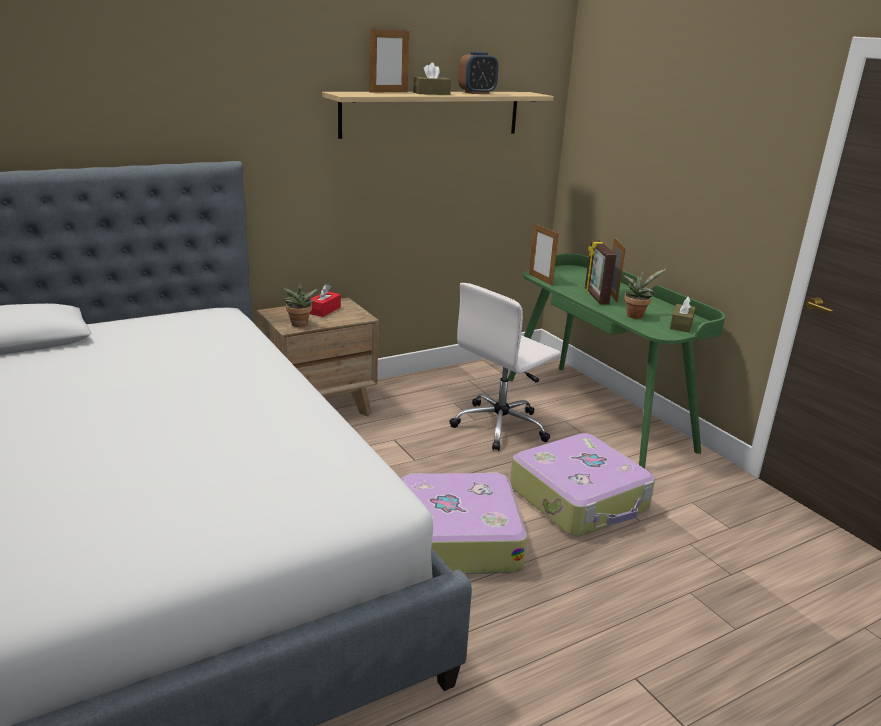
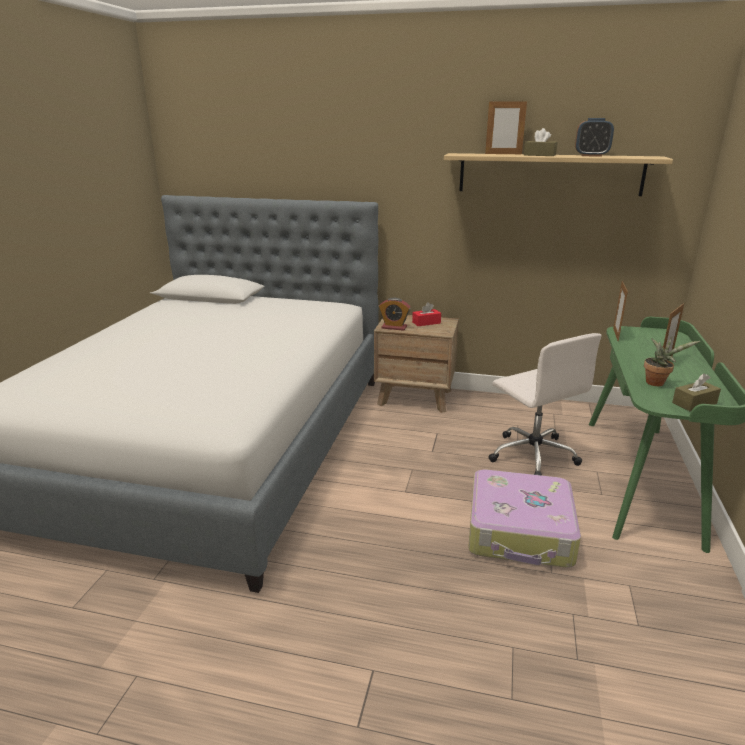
camera: 45 degrees right, 0 degrees up
(299, 325) = (394, 327): potted plant -> alarm clock
(456, 538) = (387, 511): suitcase -> none
(501, 426) = (532, 454): white office chair -> white office chair turned 120 degrees counterclockwise
(595, 297) = (644, 359): picture frame -> none

